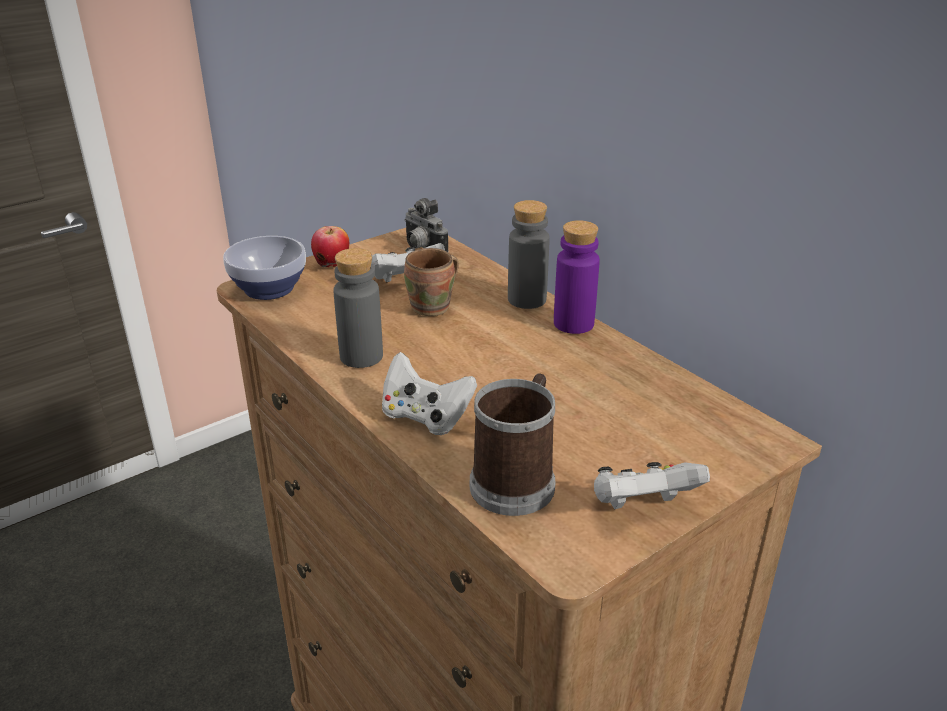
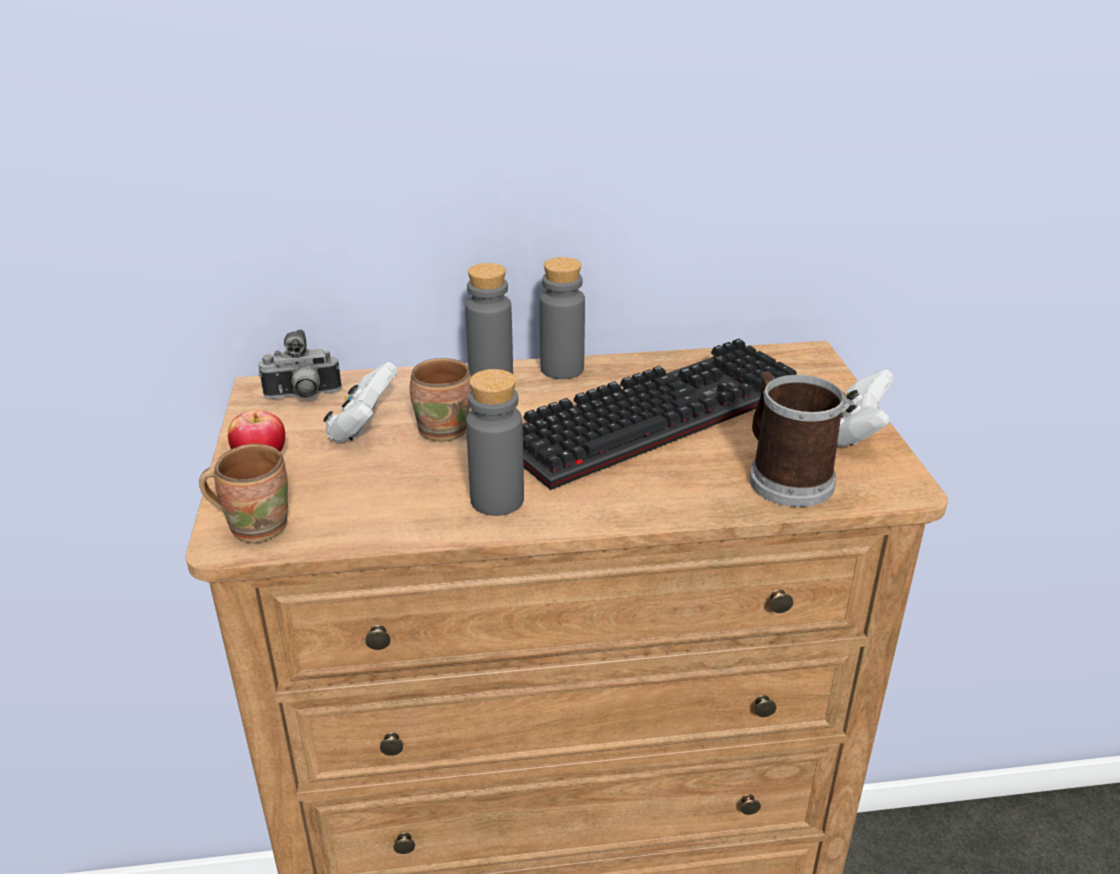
camera: 60 degrees left, 0 degrees up
(268, 288) = (256, 525): bowl -> brown mug
(425, 417) = (649, 494): white game controller -> none
(553, 384) = (654, 413): none -> keyboard
(573, 323) = (562, 369): purple bottle -> grey bottle

